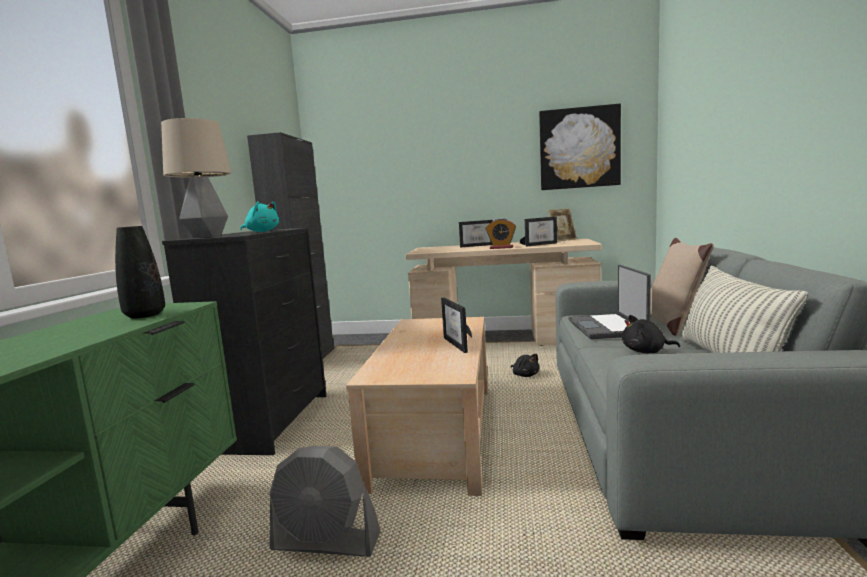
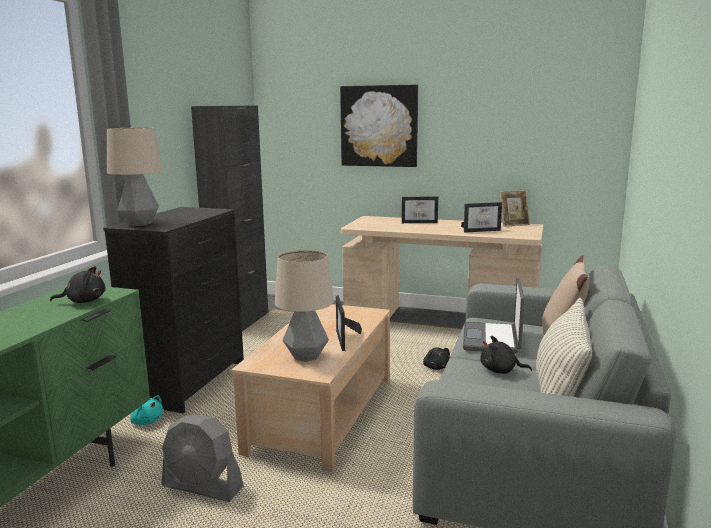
camera: 10 degrees right, 5 degrees up
(145, 315) = (83, 301): black vase -> black plush toy
(262, 231) = (188, 217): turquoise plush toy -> turquoise plush toy (147, 421)
(428, 362) = (306, 356): none -> table lamp
(501, 248) = (438, 231): alarm clock -> none
(579, 148) = (543, 124): picture -> picture (379, 126)

